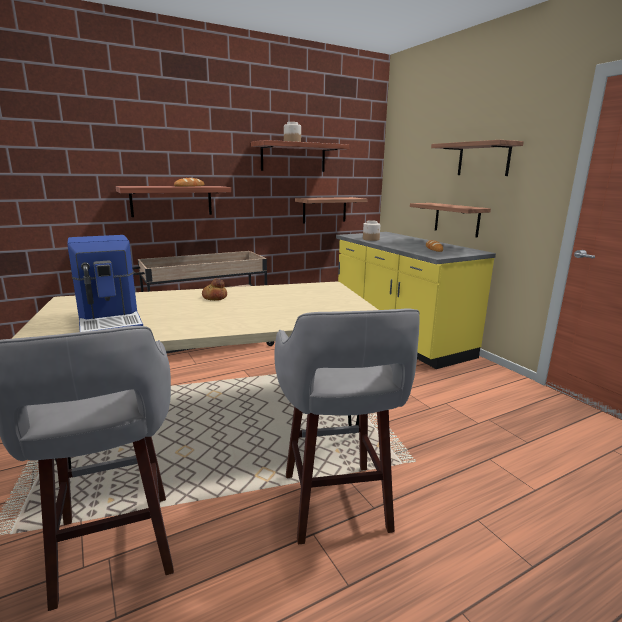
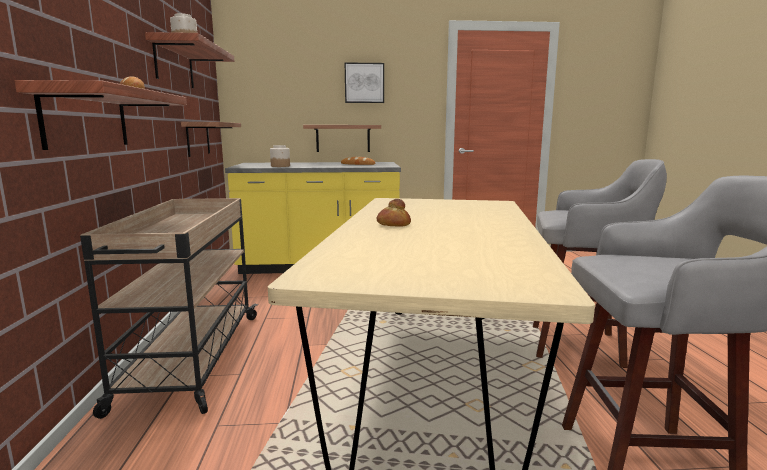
camera: 65 degrees left, 5 degrees down
(111, 323) = (471, 258): coffee machine -> none
(483, 159) = (364, 83): shelf -> picture

